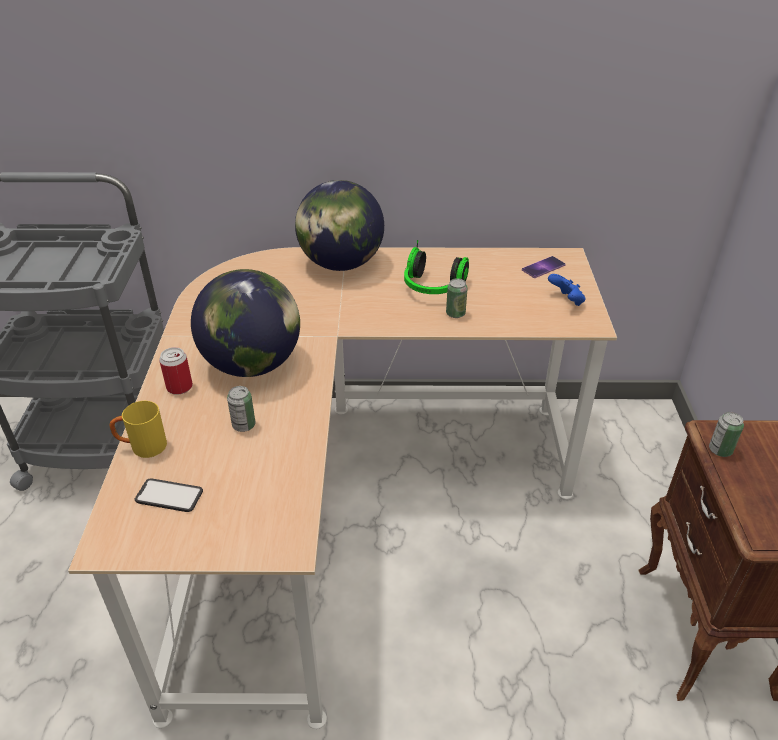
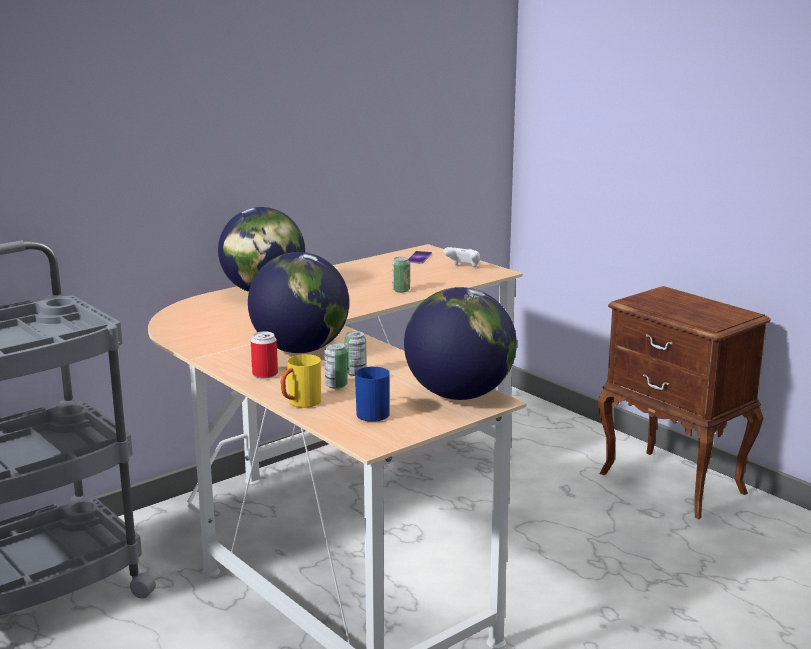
camera: 40 degrees left, 20 degrees down
(169, 496) = (369, 413): phone -> blue mug
(275, 516) = (459, 394): none -> globe
(432, 288) = (360, 284): headphones -> none
(566, 301) = (463, 267): blue game controller -> white game controller
(720, 450) = (645, 305): can -> can (336, 385)

